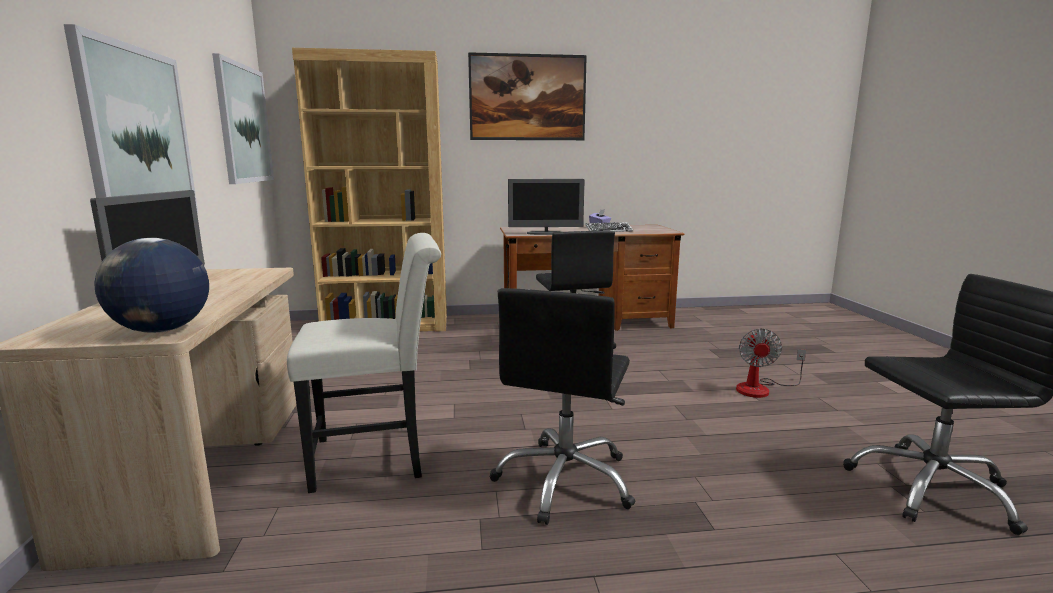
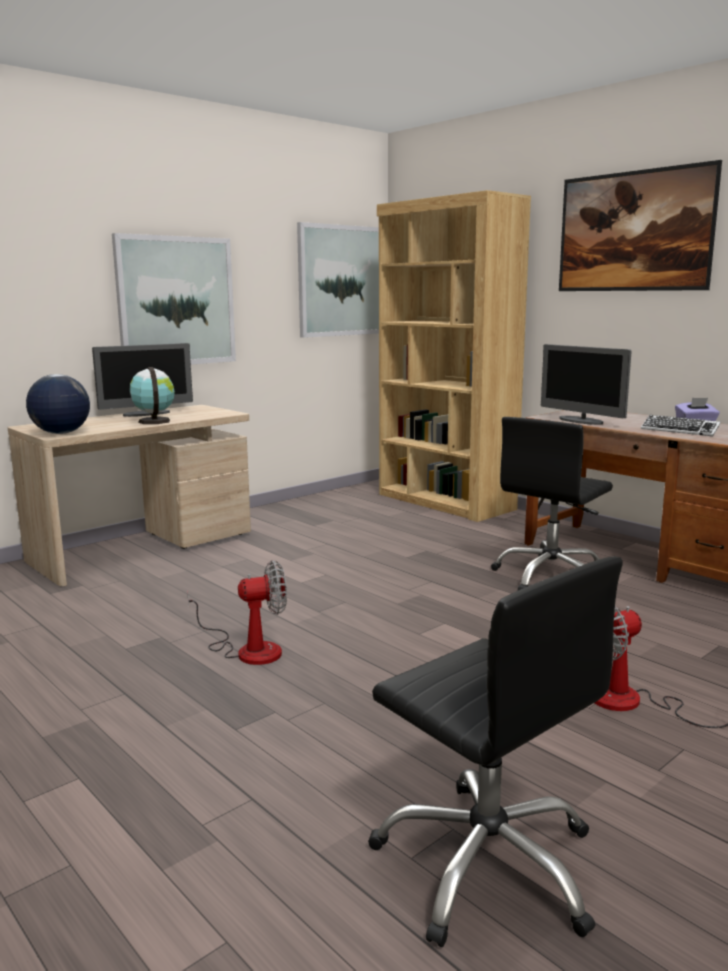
camera: 55 degrees right, 0 degrees up
(223, 292) = (154, 421): none -> globe
(379, 456) = (208, 582): white chair -> none
(565, 480) = (248, 650): black office chair -> fan

